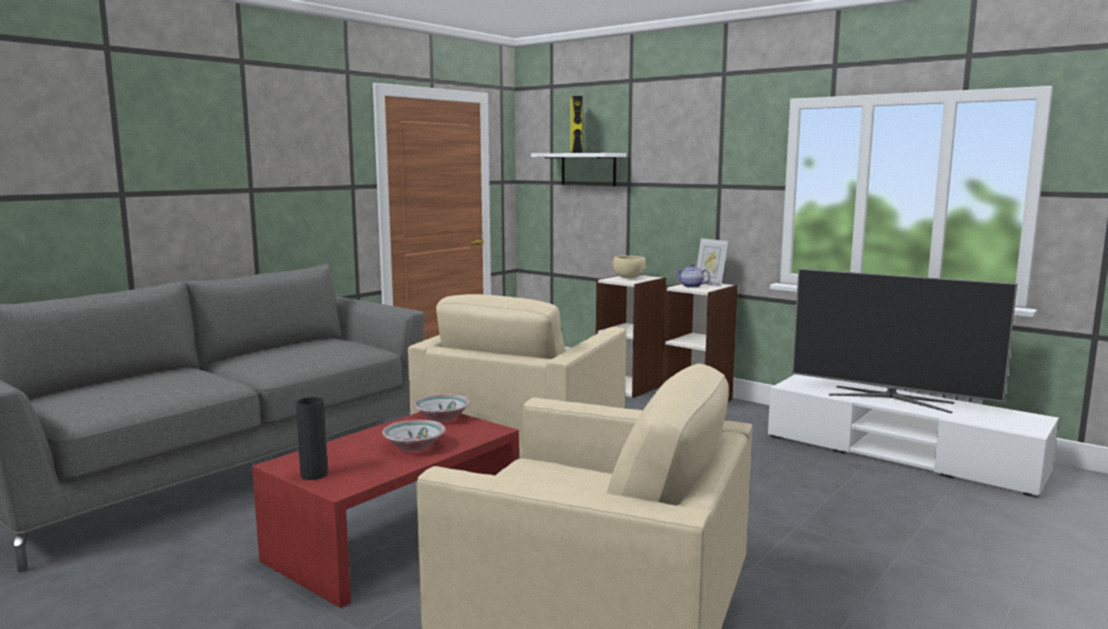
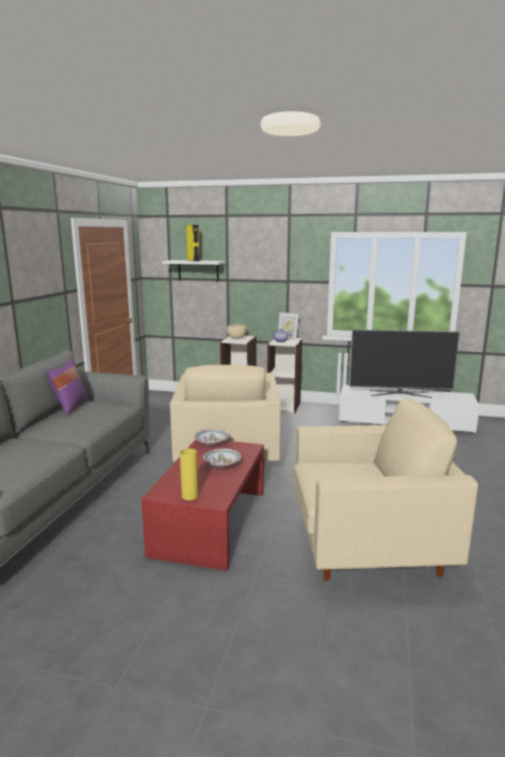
camera: 25 degrees left, 5 degrees up
(303, 343) = (70, 407): none -> purple pillow
(314, 474) = (189, 496): black vase -> yellow vase

